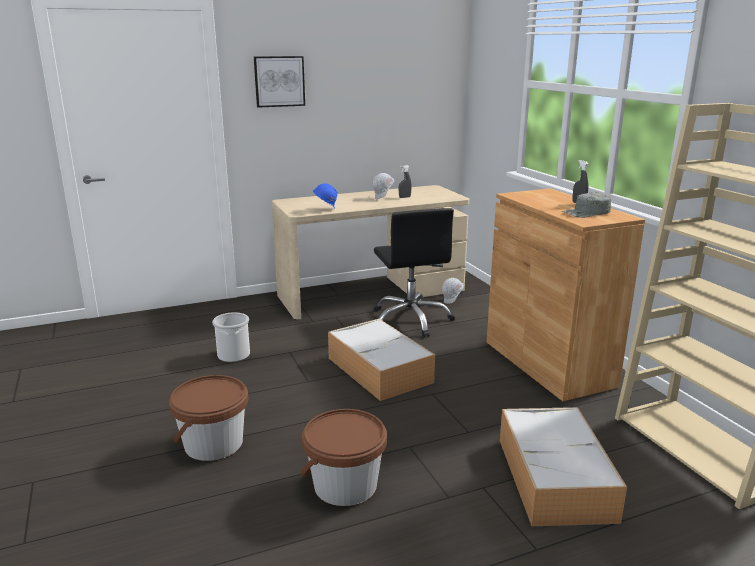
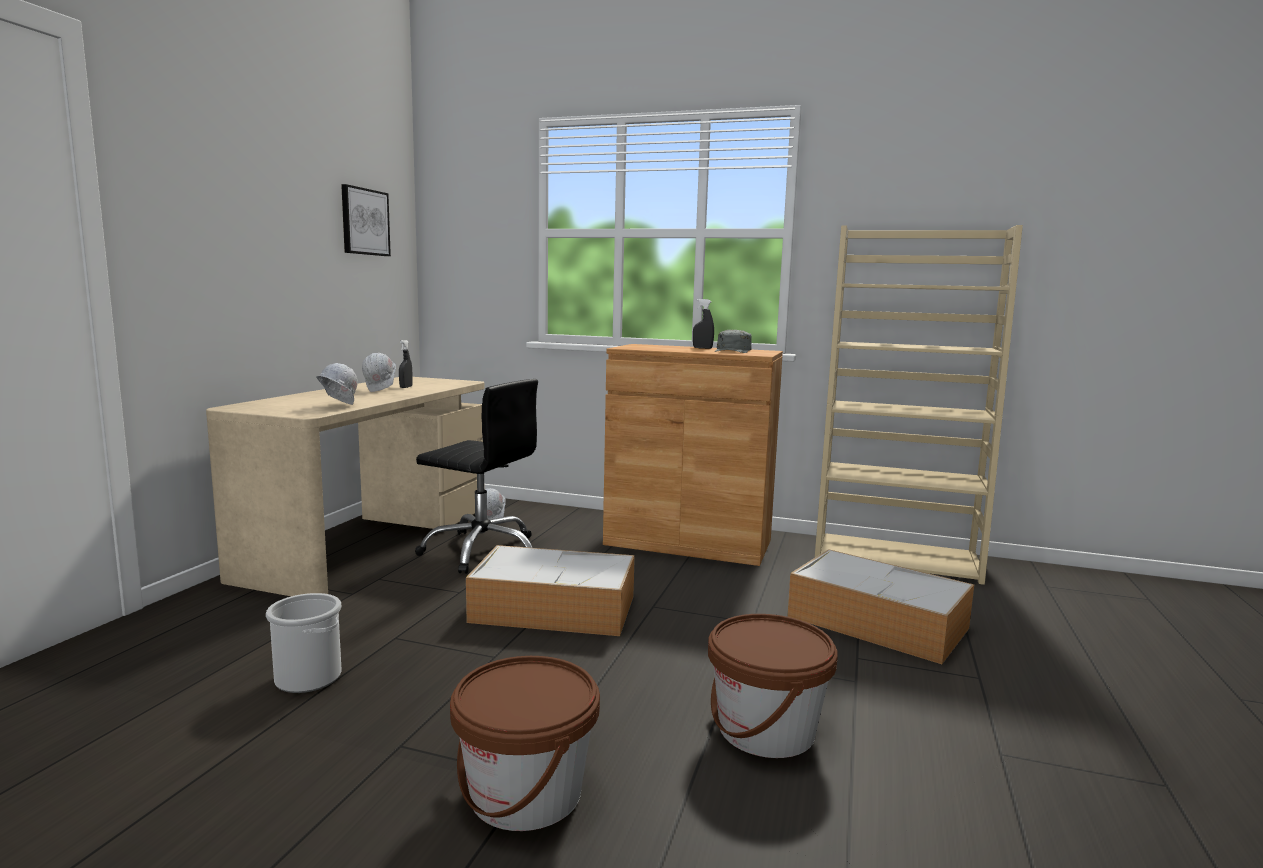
camera: 50 degrees left, 10 degrees down
(279, 81) = (200, 200): picture -> picture (364, 222)
(325, 209) = (337, 406): blue hard hat -> white hard hat

